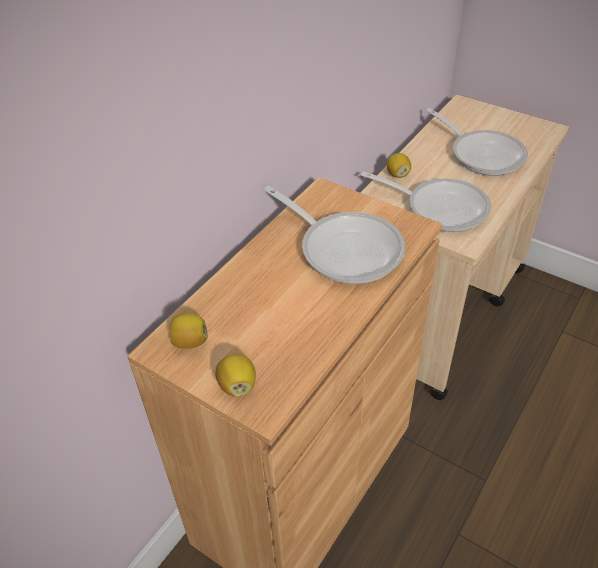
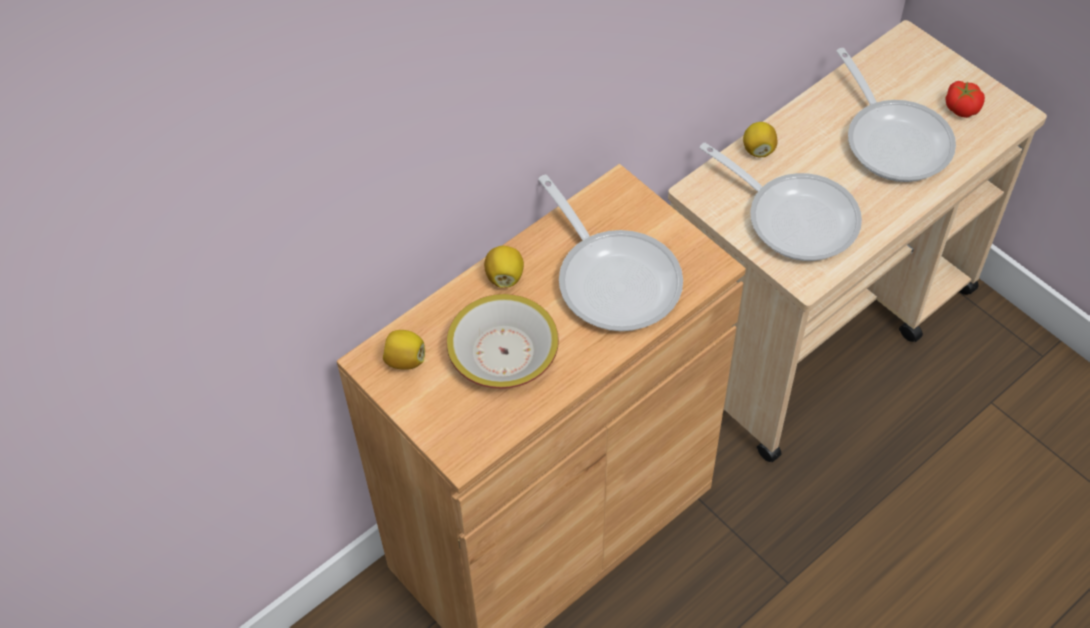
camera: 15 degrees right, 10 degrees up
(237, 385) = (441, 422): lemon -> lemon (504, 276)
(275, 318) = (504, 352): none -> bowl
(515, 130) = (962, 107): none -> tomato

